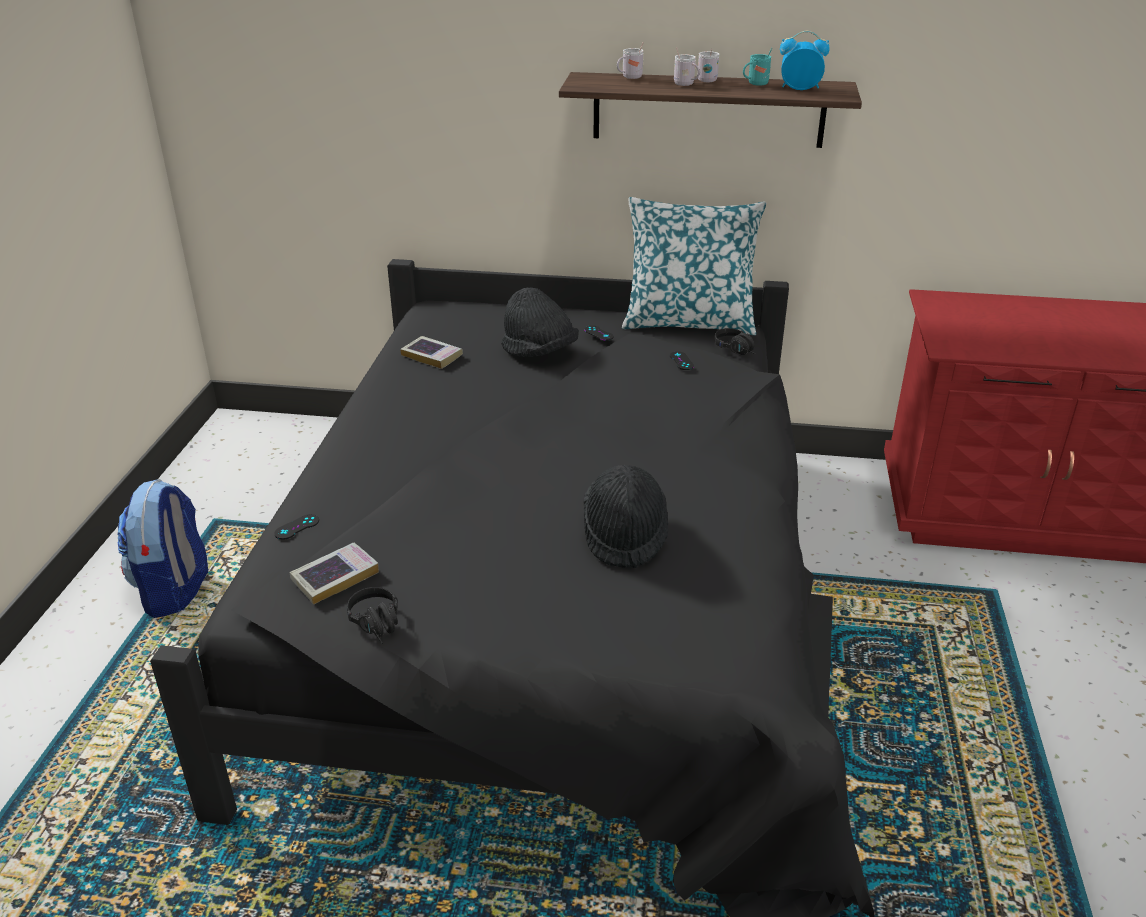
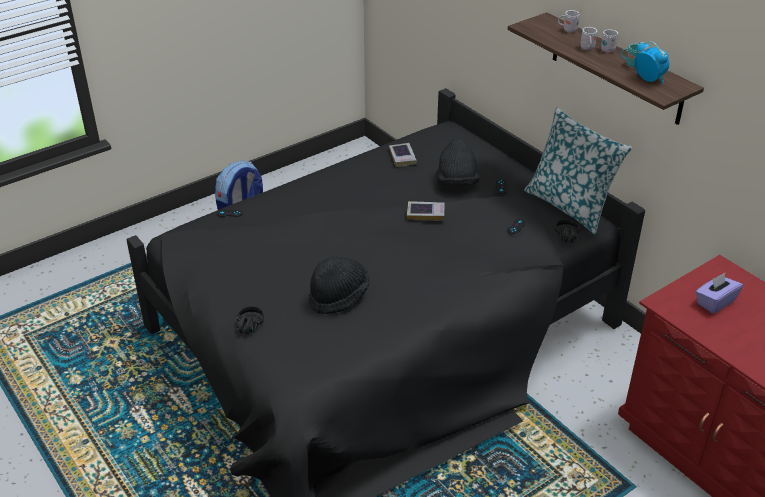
camera: 45 degrees right, 5 degrees up
(335, 577) = (208, 243): book -> book (425, 213)
(379, 626) = (195, 273): black headphones -> black headphones (248, 328)
(980, 327) = (715, 302): none -> purple tissue box

